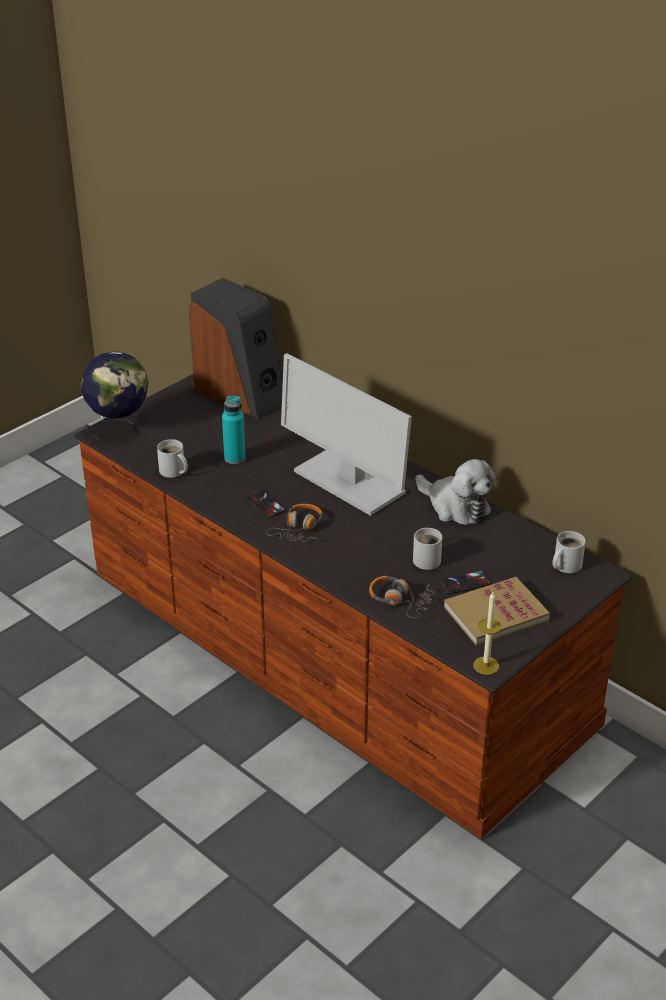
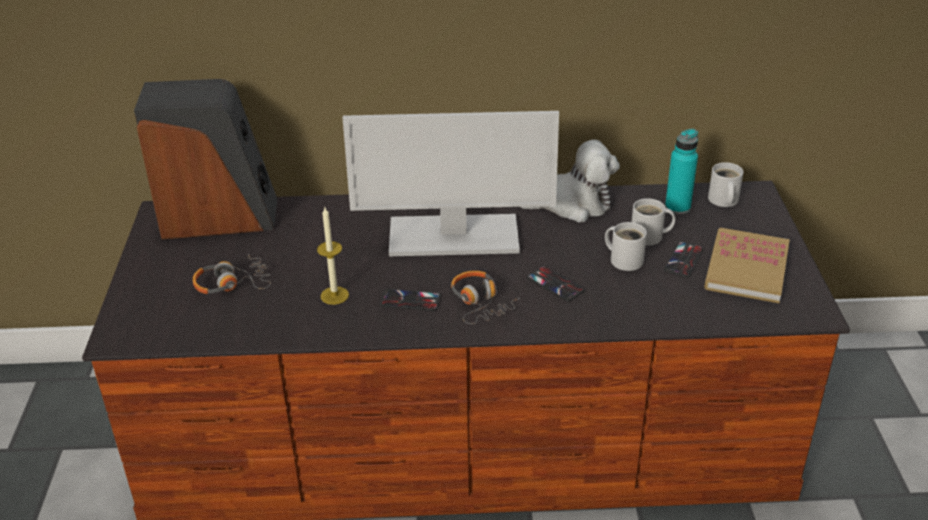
camera: 45 degrees left, 0 degrees up
(119, 428) = (133, 319): globe -> none
(173, 472) = (267, 327): white mug -> white mug (649, 237)
(234, 458) = (311, 277): turquoise bottle -> turquoise bottle (677, 207)
(359, 546) = (555, 284): none -> phone
(400, 601) = (665, 307): headphones -> headphones (232, 283)
(486, 665) = (813, 313): candle -> candle (334, 295)

